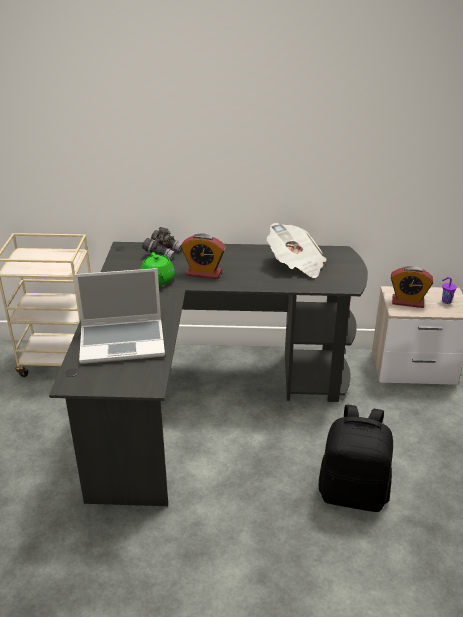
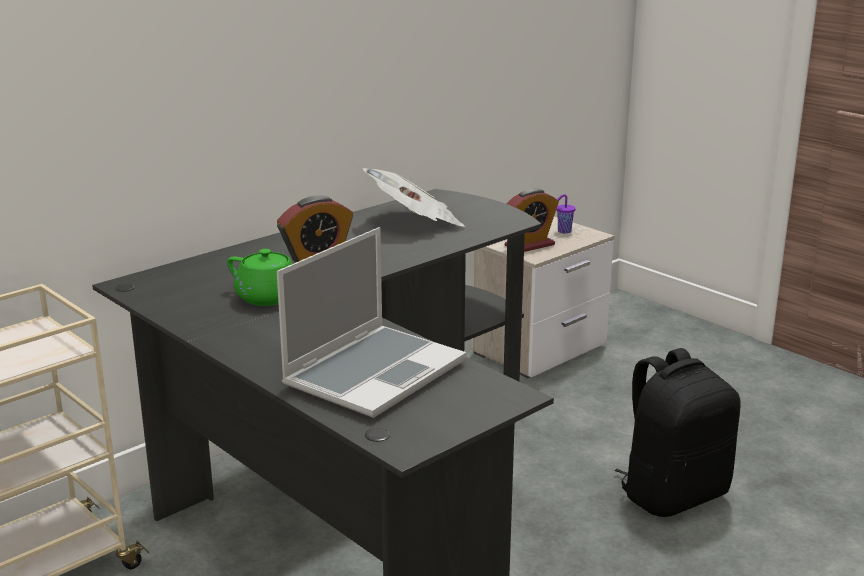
camera: 45 degrees left, 10 degrees down
(163, 253) = (208, 269): grey binoculars -> none

